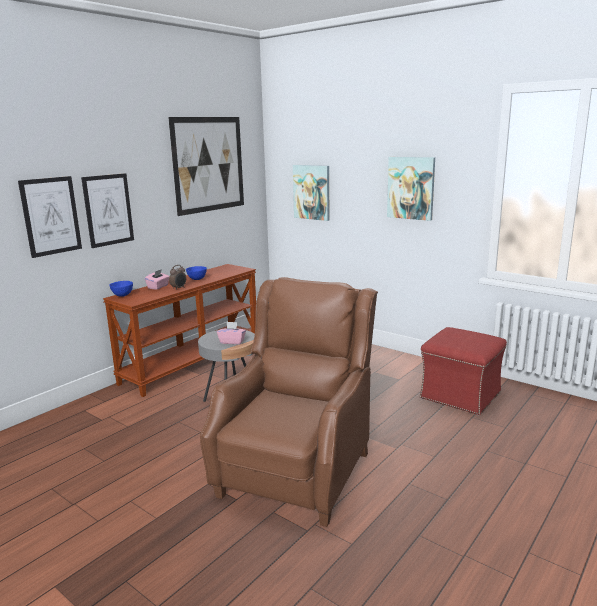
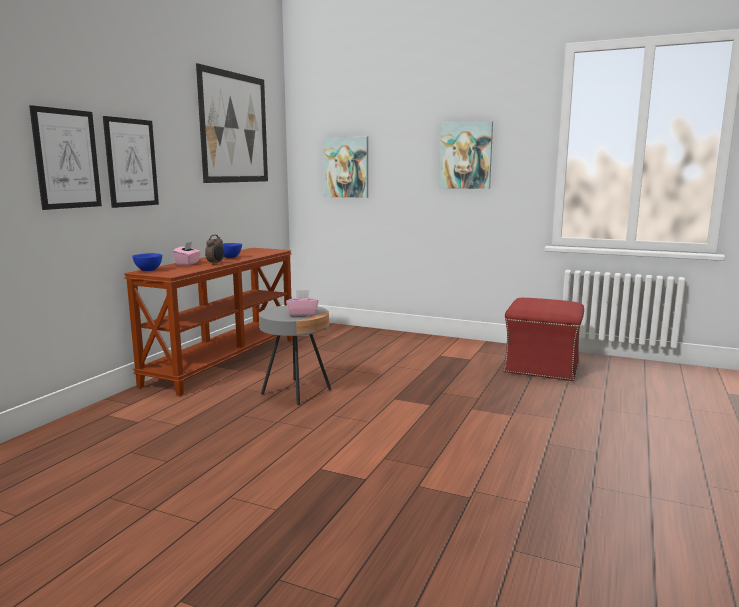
camera: 15 degrees left, 5 degrees down
(297, 471) = (418, 445): brown armchair -> none

